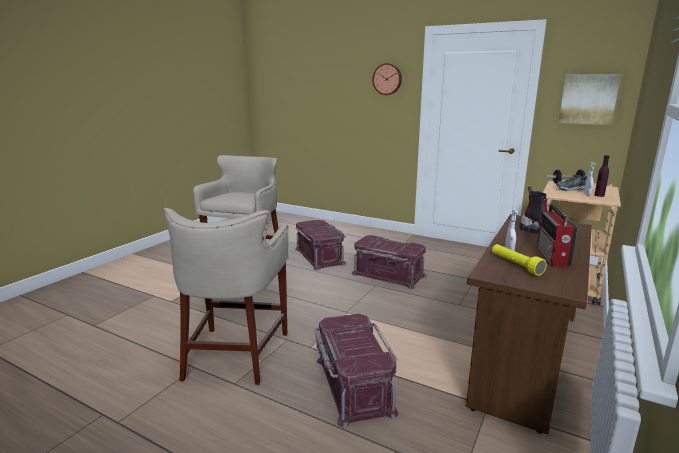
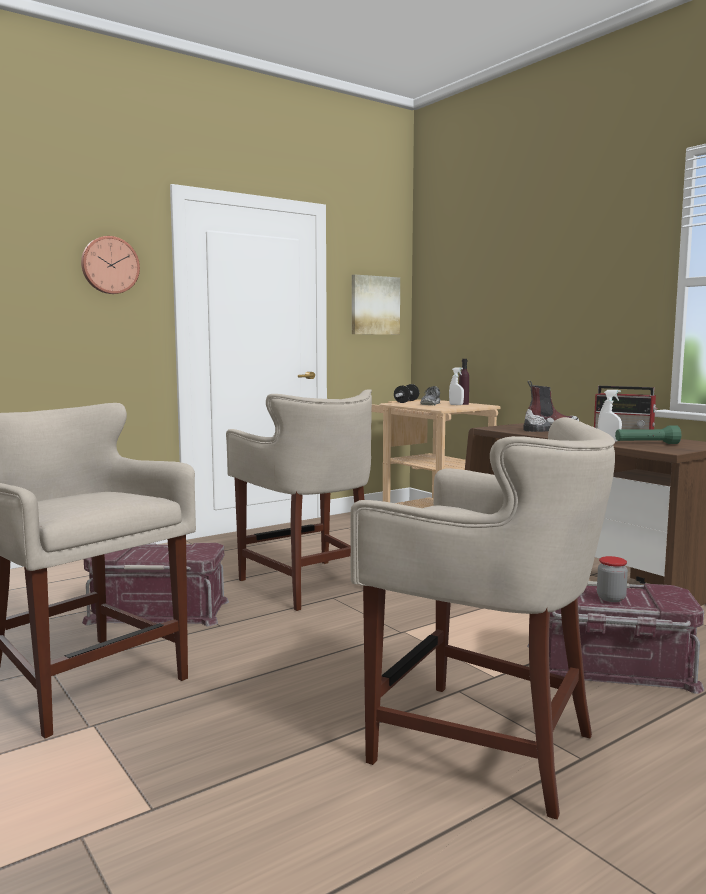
camera: 65 degrees left, 10 degrees down
(347, 341) = (611, 598): none -> jar
(387, 275) = (308, 584): red storage box -> beige stool
(515, 265) = (646, 444): yellow flashlight -> green flashlight

